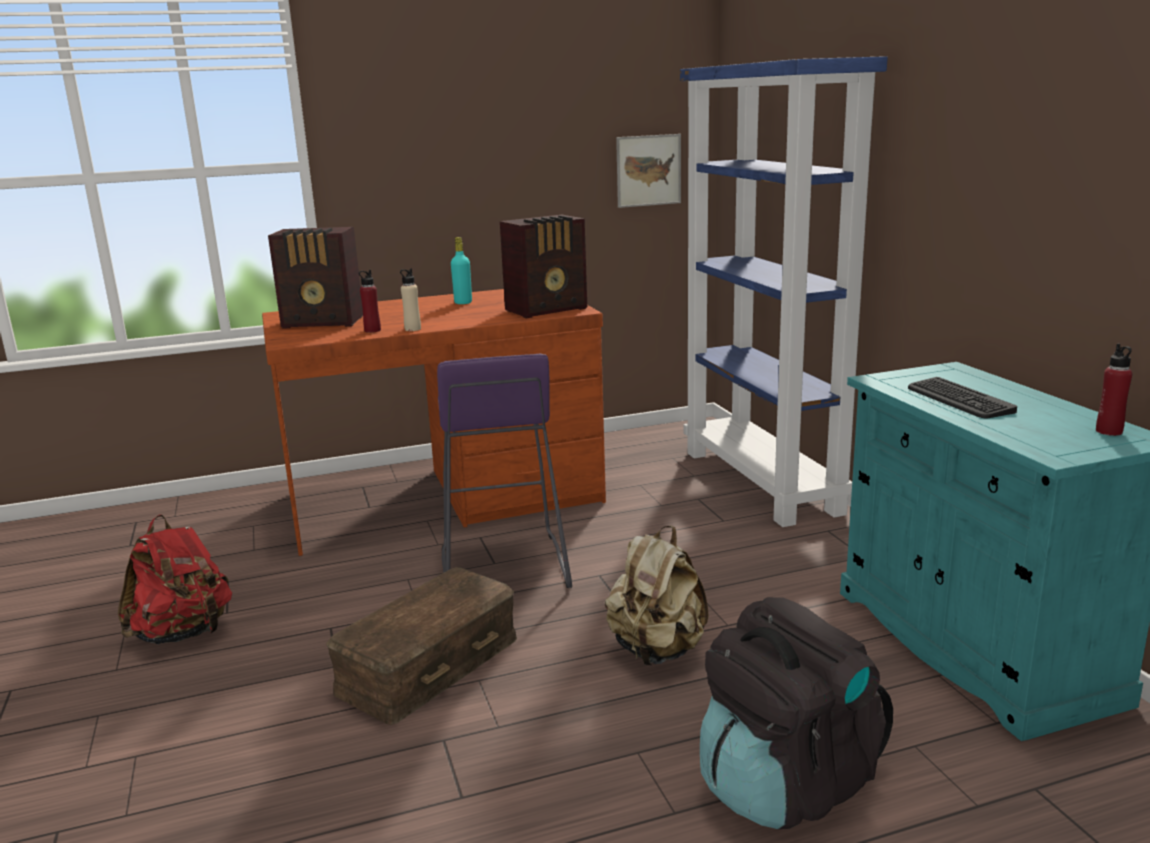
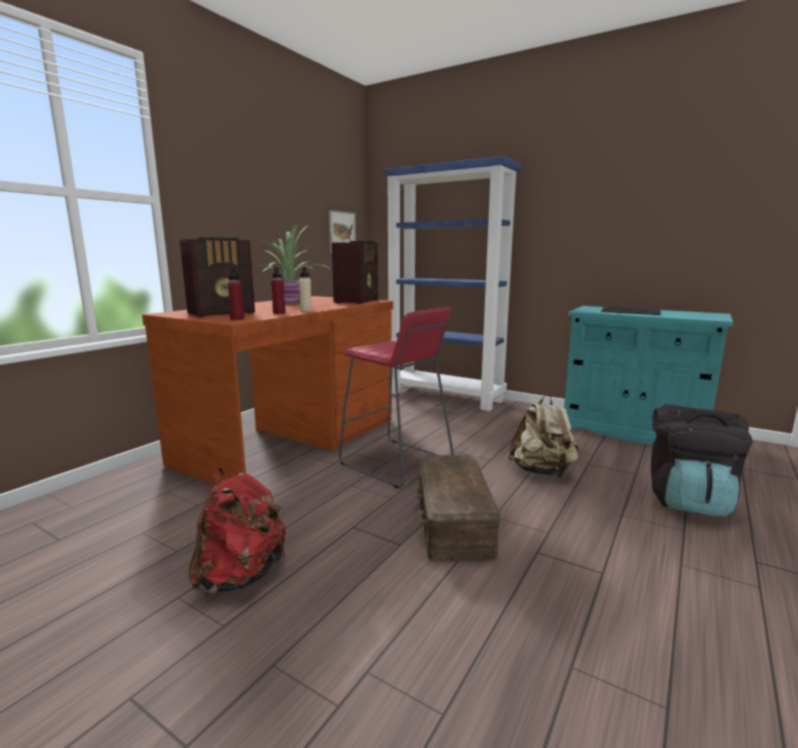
camera: 40 degrees left, 5 degrees down
(463, 302) = (290, 302): turquoise bottle -> potted plant
(502, 567) = (396, 462): purple stool -> red stool
(1109, 431) = (701, 313): red bottle -> red bottle (237, 319)

